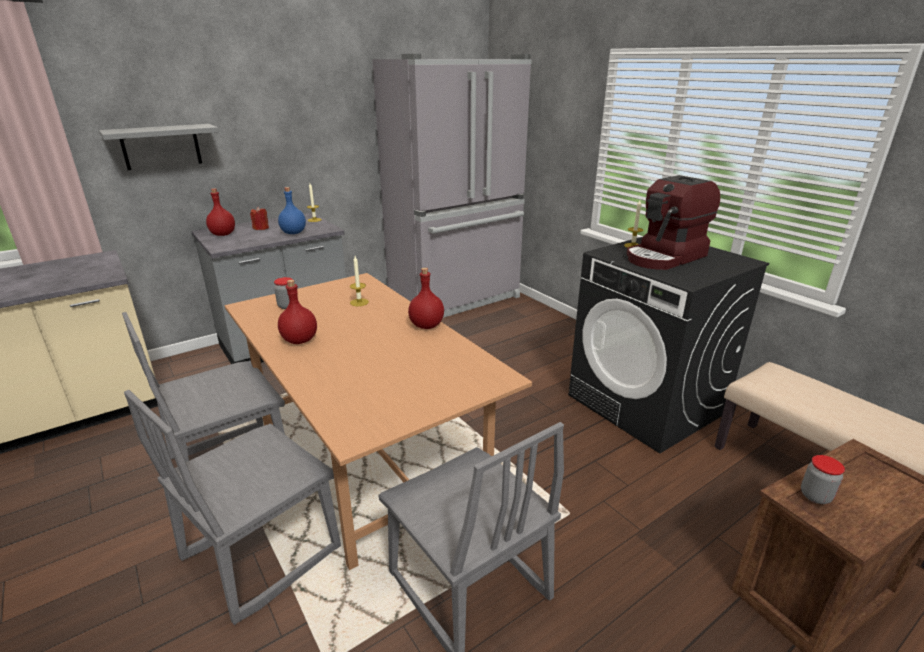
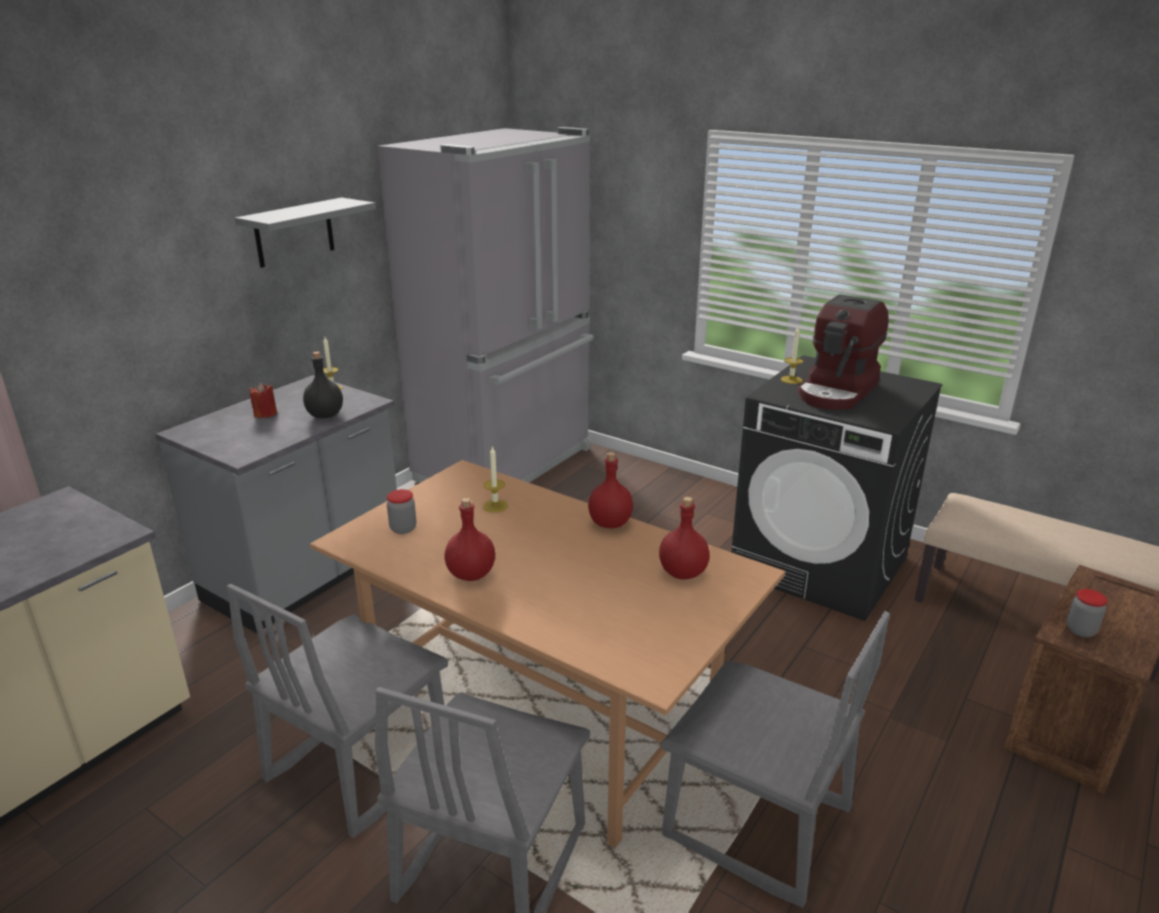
camera: 20 degrees left, 0 degrees up
(161, 146) = (109, 313): grey shelf -> grey shelf (294, 232)
(222, 234) = (217, 433): red bottle -> red bottle (683, 573)
(293, 233) = (324, 415): blue bottle -> black bottle

